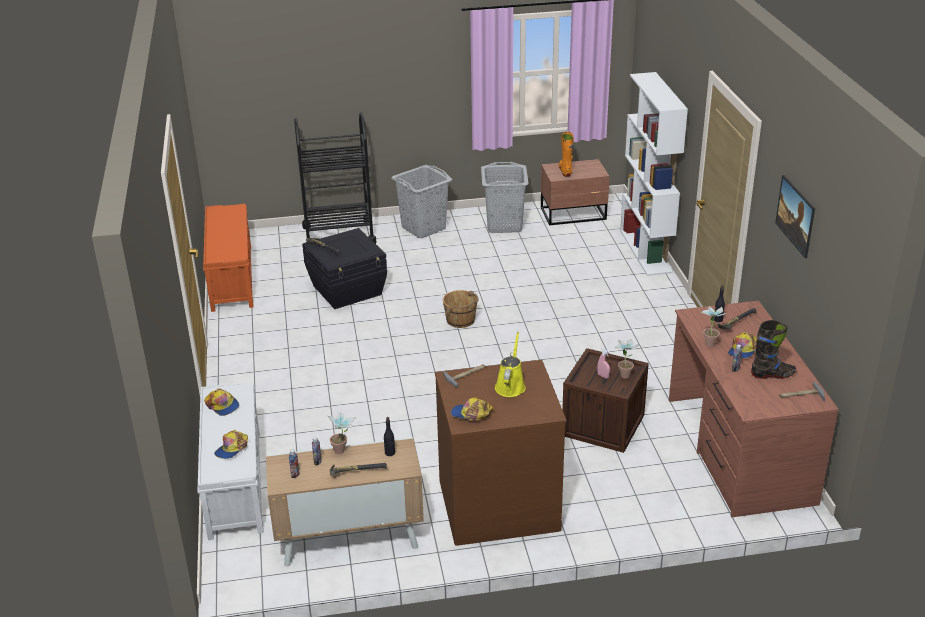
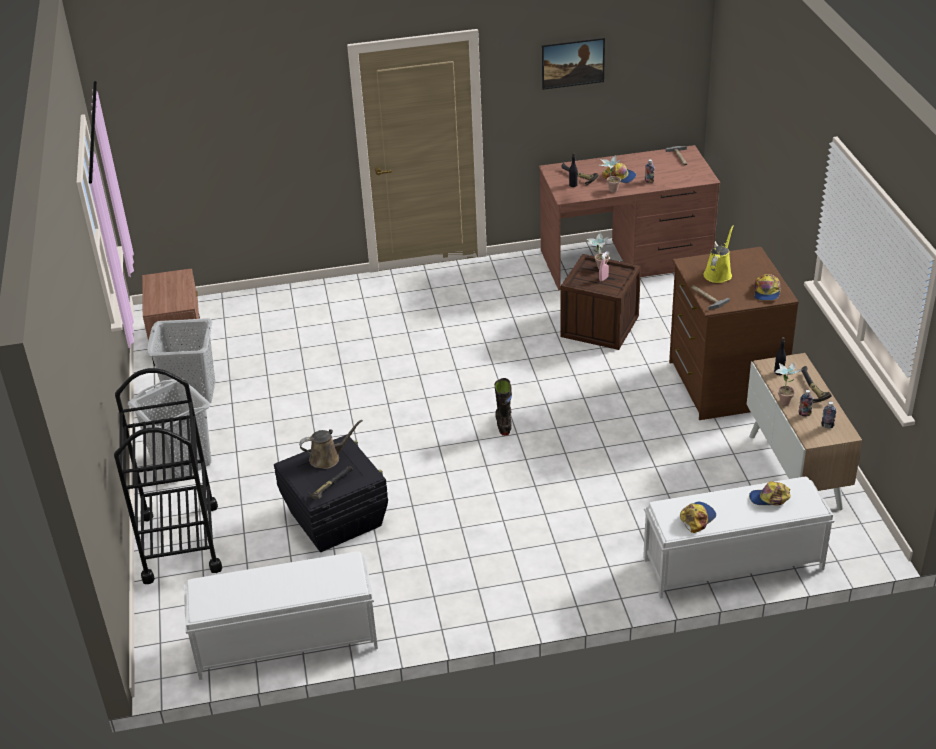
camera: 90 degrees left, 5 degrees up
(232, 277) = (285, 642): orange bench -> white bench
(232, 448) = (769, 498): cap -> cap turned 150 degrees clockwise
(357, 246) = (328, 458): none -> brown watering can
(461, 320) = (414, 419): brown bucket -> none
(510, 386) = (718, 273): yellow watering can -> yellow watering can turned 105 degrees clockwise
(565, 171) = (169, 298): orange boot -> none
(646, 251) = (280, 293): white bookcase -> none
(772, 375) = (654, 166): black boot -> black boot (503, 424)

